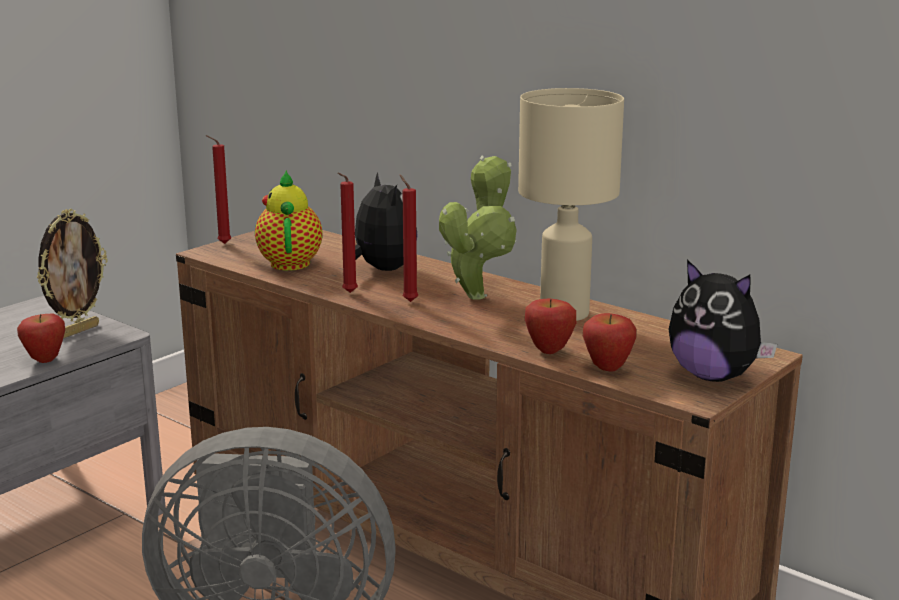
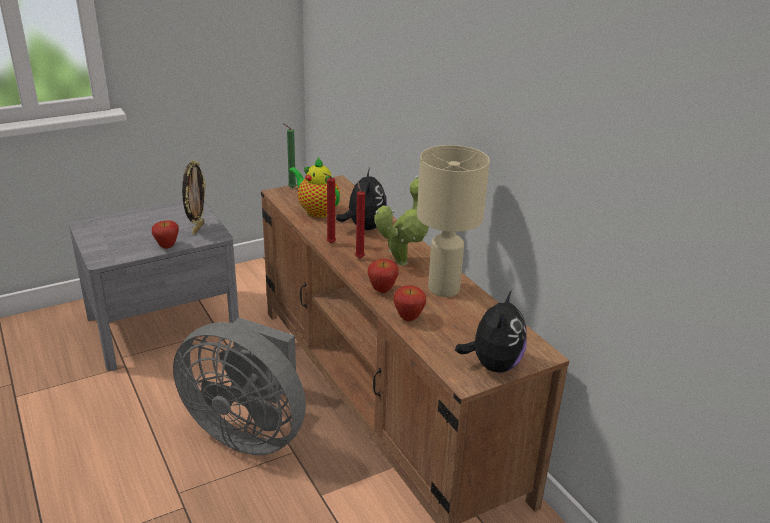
camera: 20 degrees right, 10 degrees up
(78, 331) = (197, 228): picture frame -> picture frame turned 45 degrees counterclockwise
(222, 244) = (290, 188): red candle -> green candle
(290, 262) = (317, 211): teapot -> teapot turned 60 degrees counterclockwise
(607, 368) = (431, 342): apple -> apple (382, 290)
(714, 376) = (493, 365): plush toy -> plush toy turned 135 degrees counterclockwise

